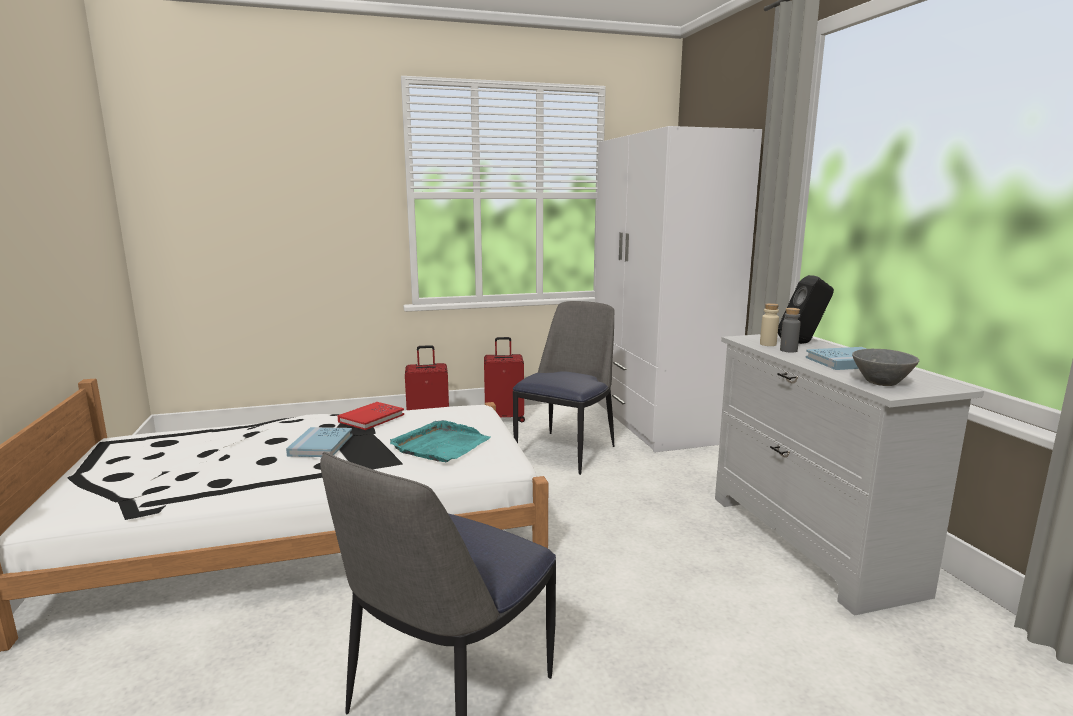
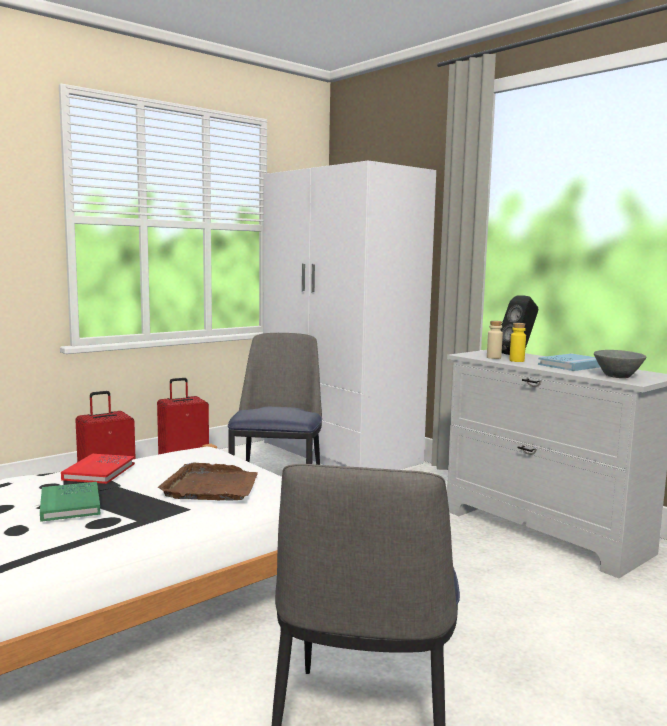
camera: 25 degrees left, 5 degrees down
(321, 445) = (70, 505): blue book -> green book
(441, 445) = (212, 487): turquoise tray -> brown tray
(788, 350) = (516, 360): grey bottle -> yellow bottle

